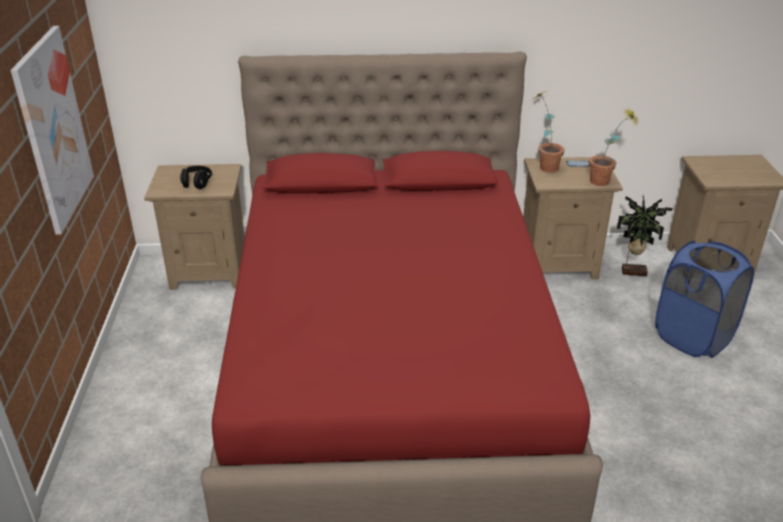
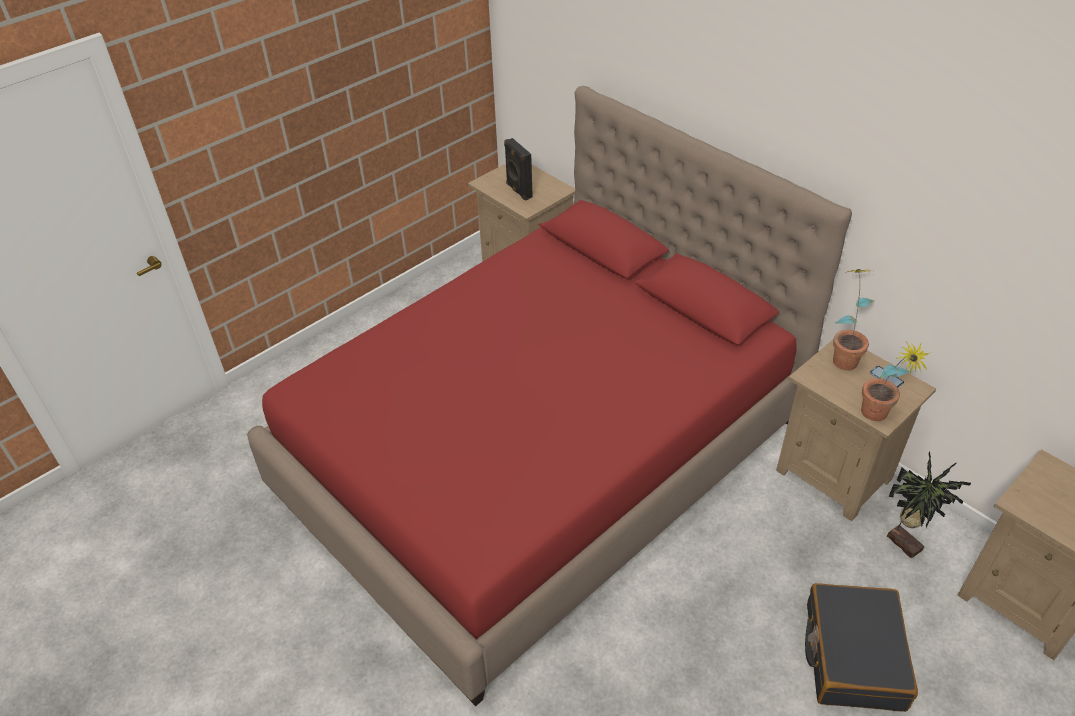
camera: 50 degrees right, 10 degrees up
(53, 129) = (365, 97): picture -> none
(197, 183) = (518, 191): black headphones -> black speaker
(693, 337) = (853, 655): blue laundry basket -> black suitcase

